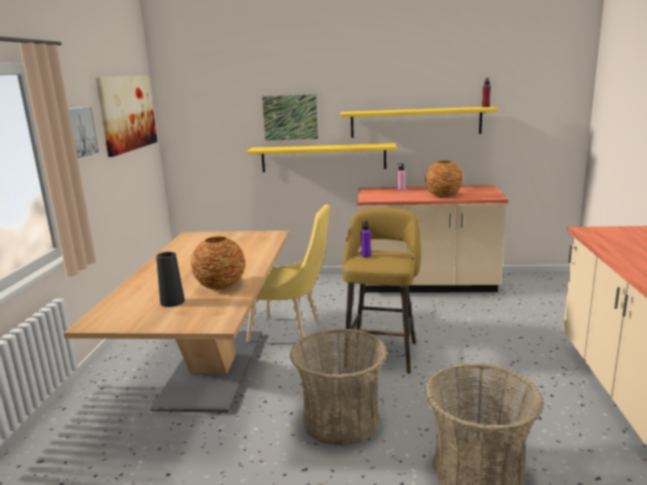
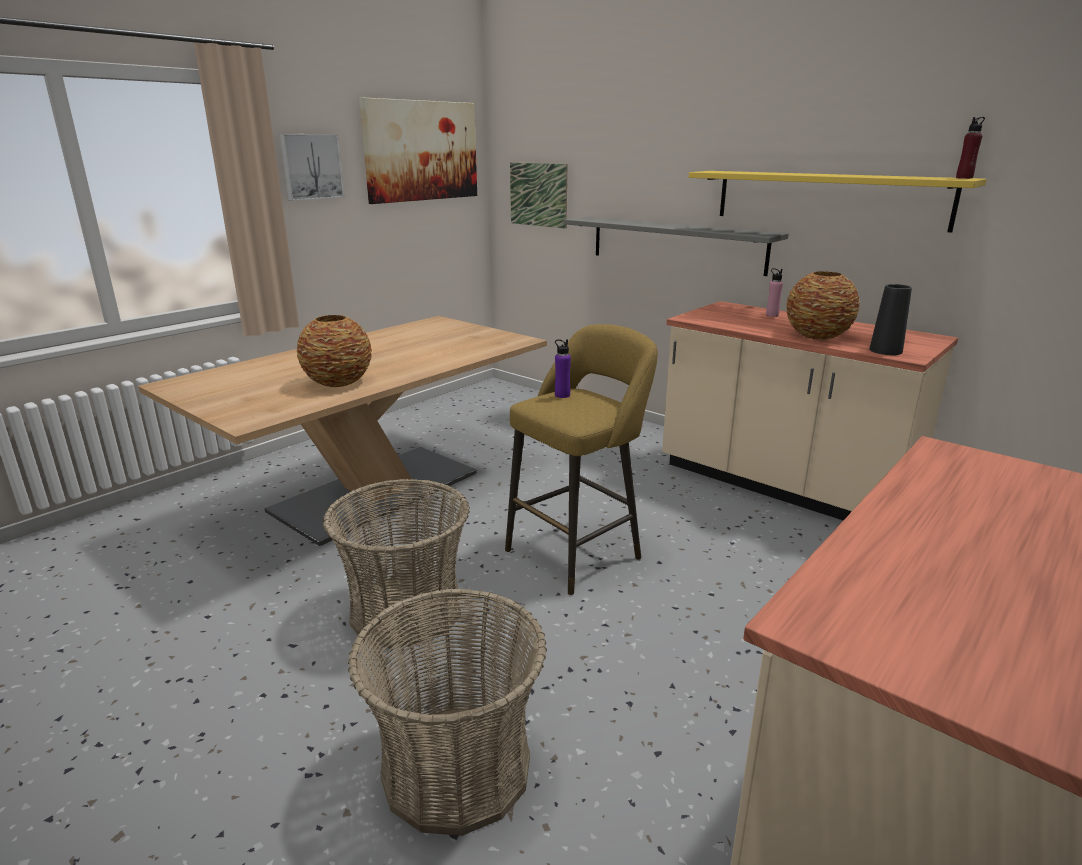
camera: 35 degrees right, 5 degrees up
(172, 302) = (266, 385): black vase -> black vase (885, 350)
(289, 333) = (507, 484): yellow chair -> none
(290, 117) = (638, 175): picture -> picture (538, 194)
(323, 158) = (676, 244): yellow shelf -> grey shelf

